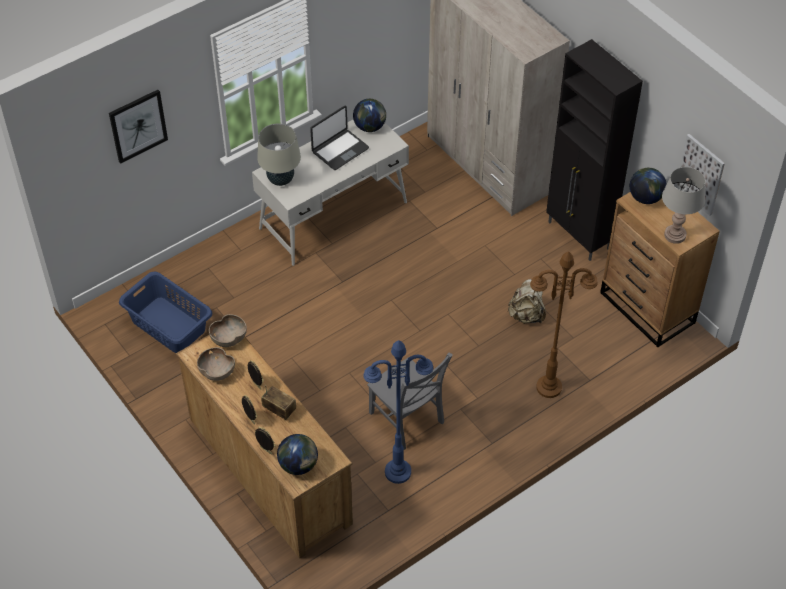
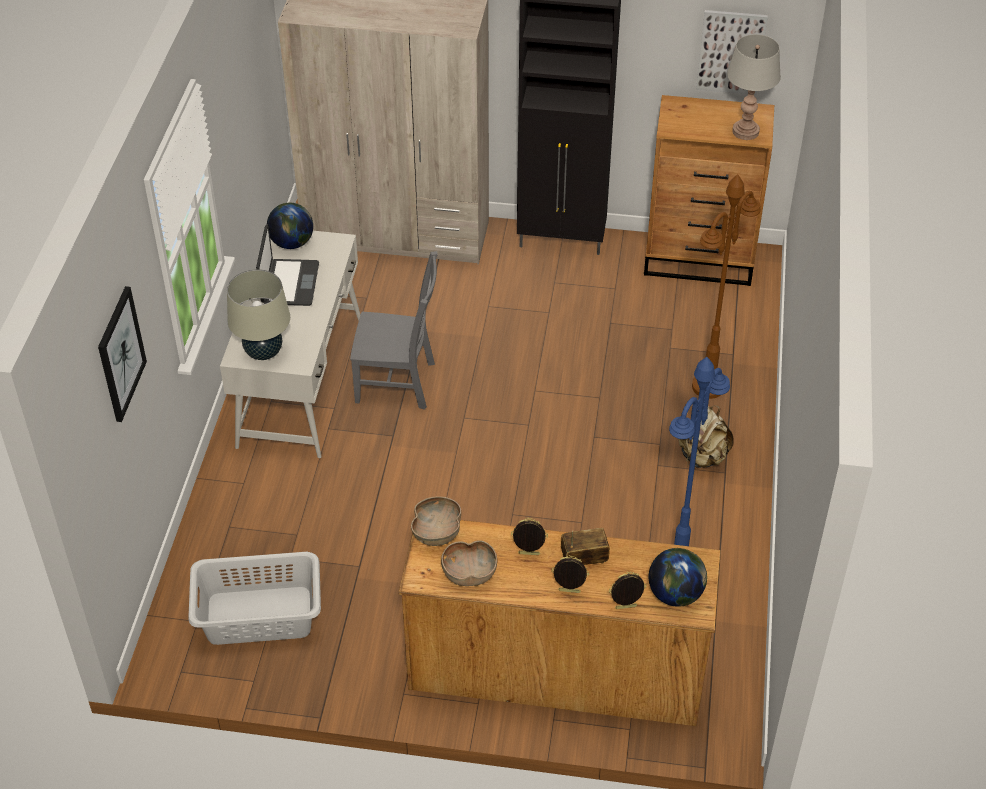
camera: 45 degrees left, 5 degrees down
(169, 324) = (258, 615): blue laundry basket -> grey laundry basket
(408, 420) = (625, 513): grey chair -> grey chair (399, 383)
(526, 315) = (606, 339): beige backpack -> beige backpack (702, 457)
(645, 197) = (678, 117): globe -> none

